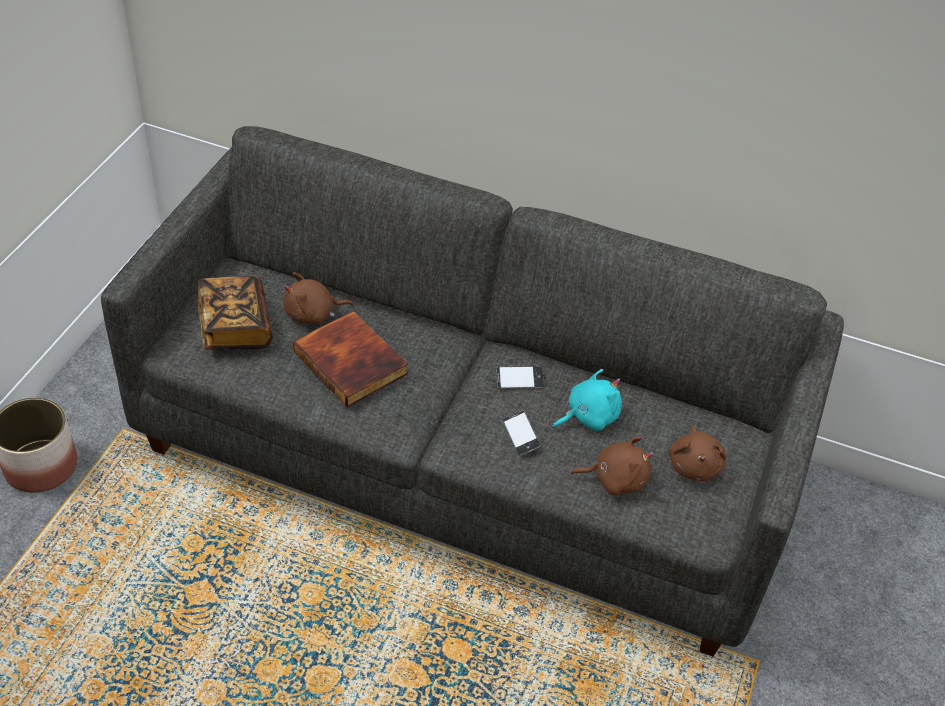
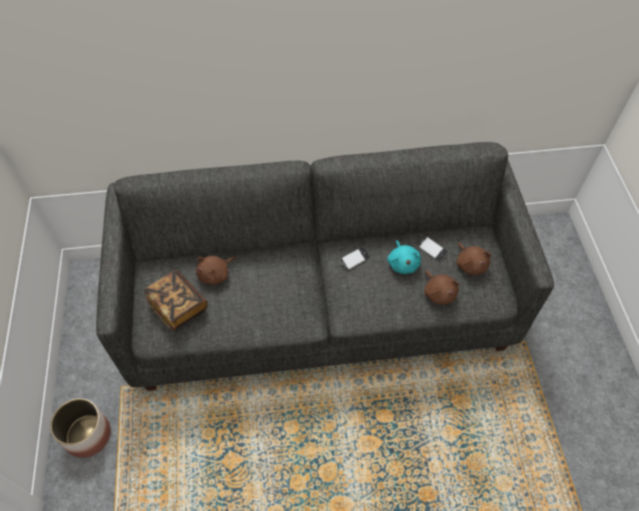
camera: 25 degrees left, 10 degrees up
(352, 362) = (258, 294): book -> none
(521, 436) = (377, 293): phone -> phone (432, 250)
(588, 416) = (403, 263): turquoise plush toy -> turquoise plush toy turned 135 degrees clockwise
(615, 478) = (439, 293): brown plush toy -> brown plush toy turned 90 degrees clockwise

